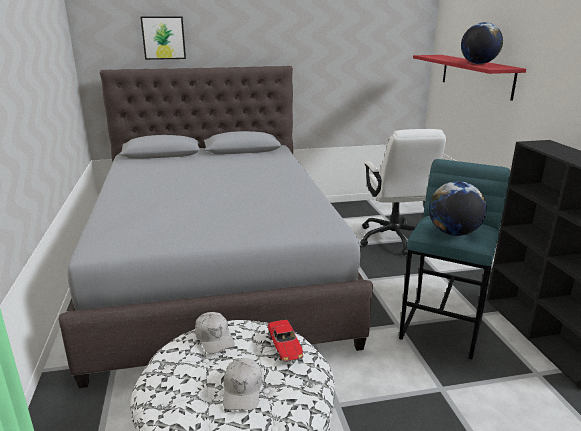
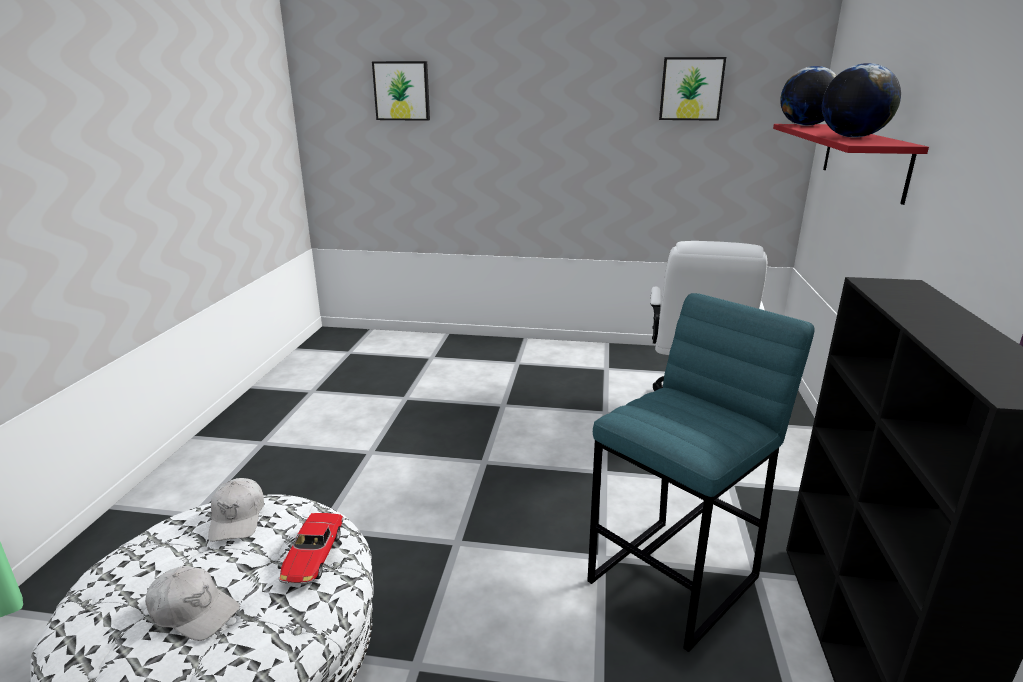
camera: 20 degrees right, 0 degrees up
(217, 269) = (405, 415): grey bed -> none
(243, 390) = (193, 611): white cap -> white cap turned 90 degrees counterclockwise
(360, 34) = (691, 89): none -> picture
(453, 233) = (670, 425): globe -> globe (805, 125)

